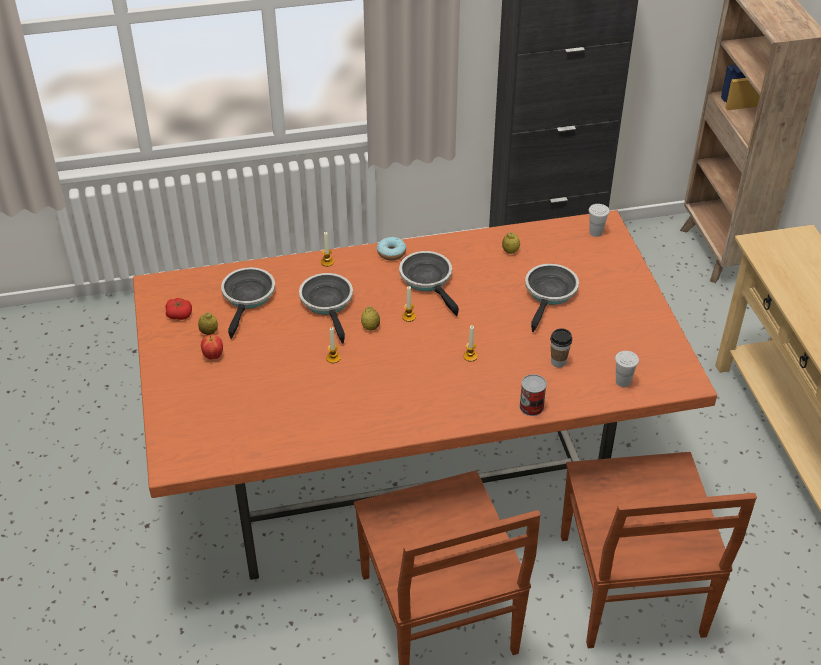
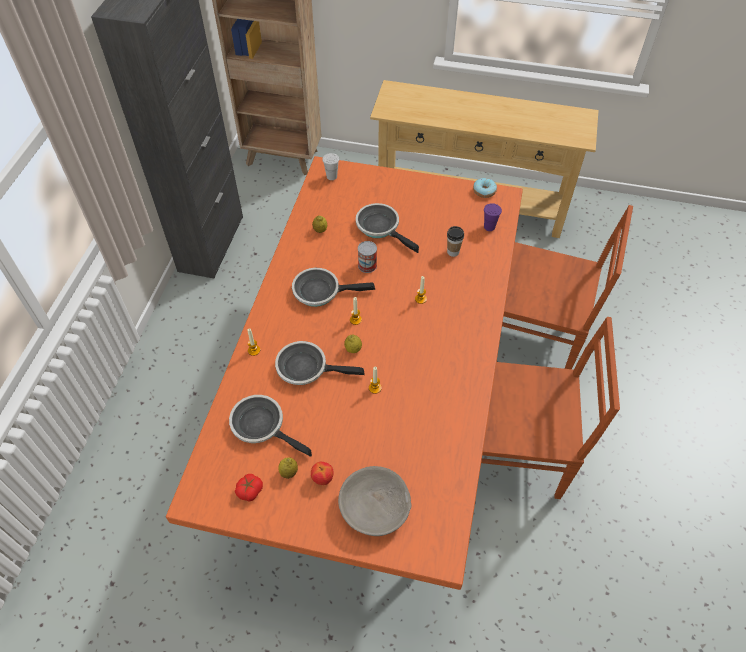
camera: 65 degrees left, 10 degrees up
(200, 401) = (374, 507): none -> grey bowl
(391, 253) = (272, 302): donut -> donut (484, 191)
(531, 406) = (489, 285): can -> can (367, 265)
(623, 381) = (489, 227): white cup -> purple cup

